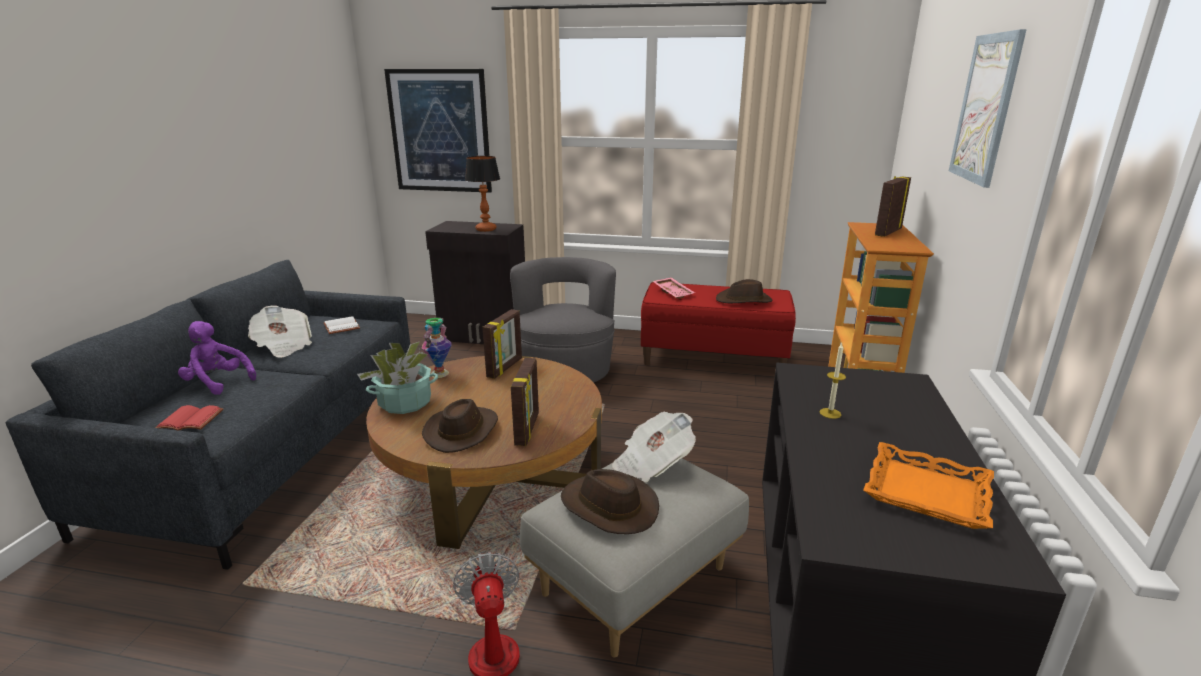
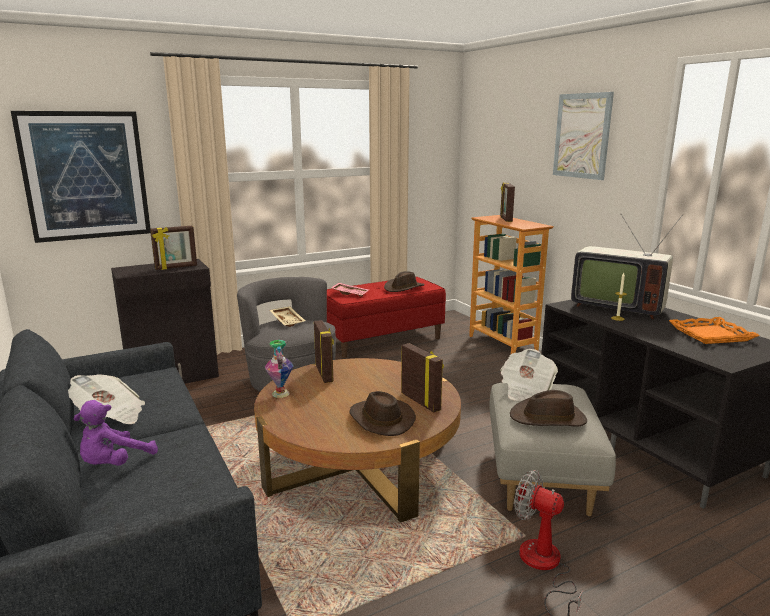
camera: 40 degrees left, 5 degrees down
(192, 419) = (166, 495): red book -> none
(218, 383) = (114, 464): purple plush toy -> purple plush toy turned 45 degrees counterclockwise
(340, 327) = (134, 384): white book -> none
(405, 403) = (298, 420): potted plant -> none
(486, 229) = (176, 267): table lamp -> picture frame
(565, 306) = (288, 321): none -> beige tray
(872, 397) = (616, 307): none -> television

